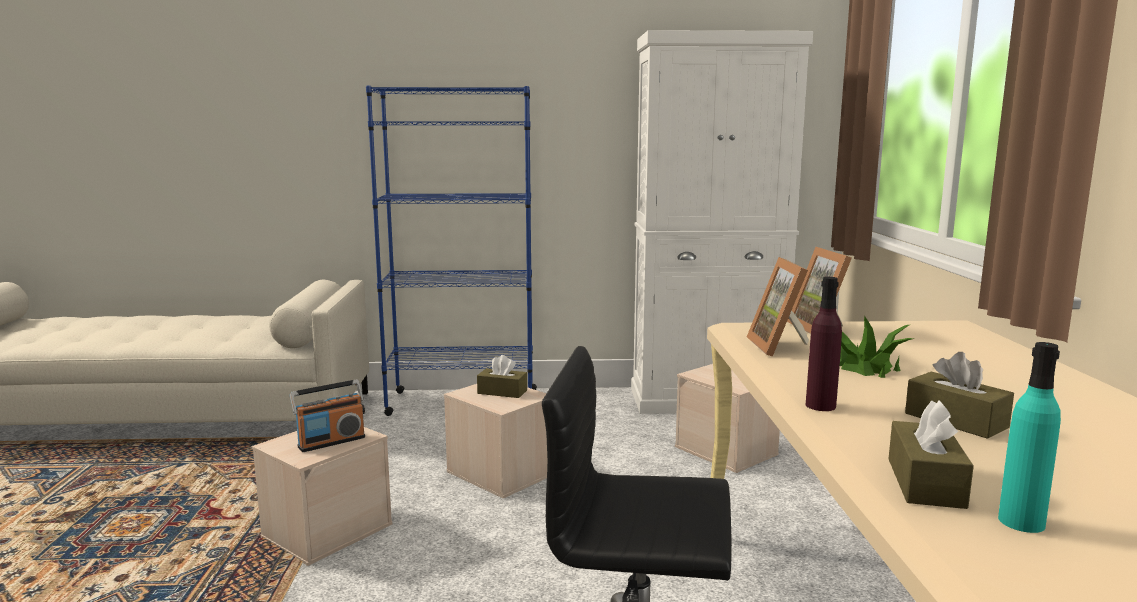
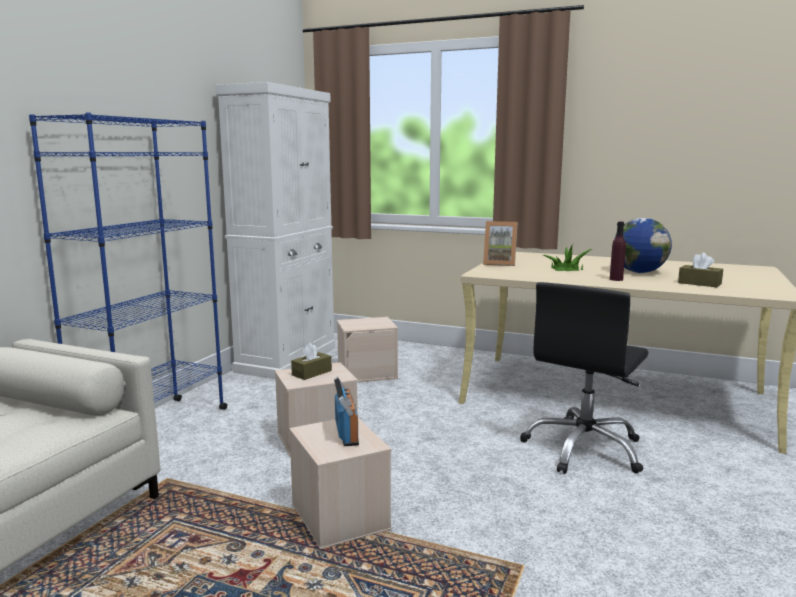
camera: 65 degrees left, 0 degrees up
(781, 346) = (525, 271): picture frame -> none
(955, 420) = (639, 272): brown tissue box -> globe
(1021, 522) = (730, 282): turquoise bottle -> none

